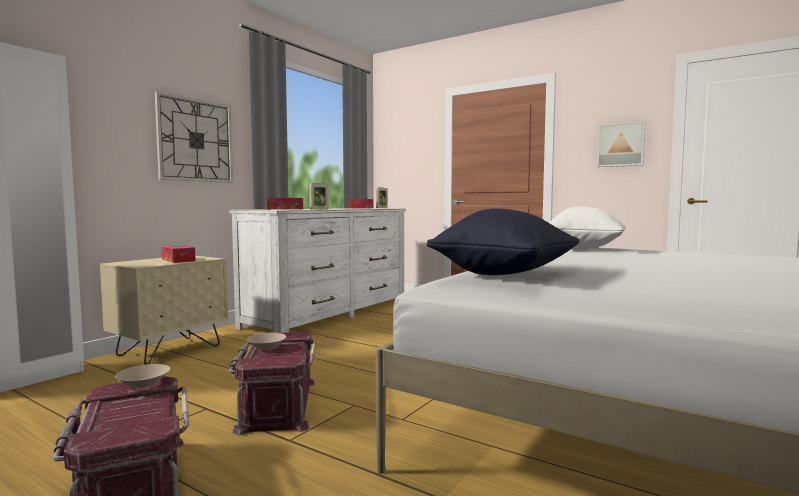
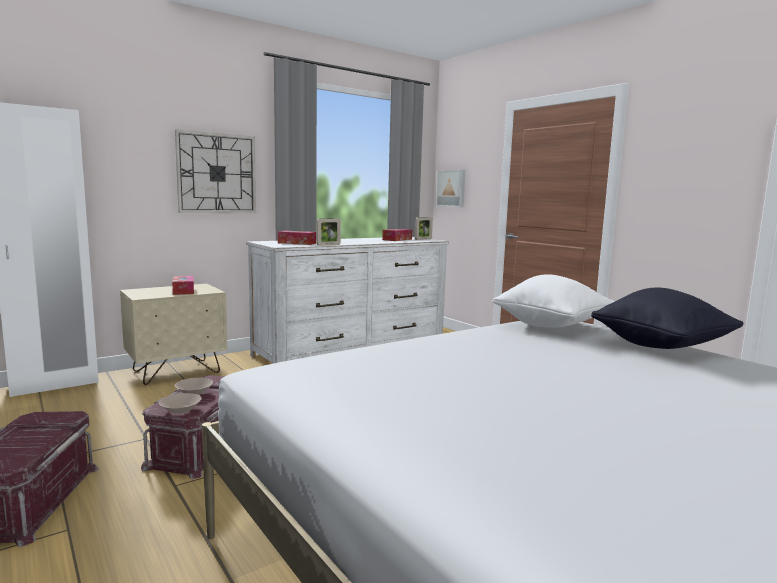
camera: 20 degrees right, 5 degrees up
(143, 384) = (58, 417): beige bowl -> beige bowl (180, 410)
(504, 274) = (329, 368): black pillow -> black pillow (661, 347)
(621, 145) = (700, 180): picture -> picture (451, 188)

